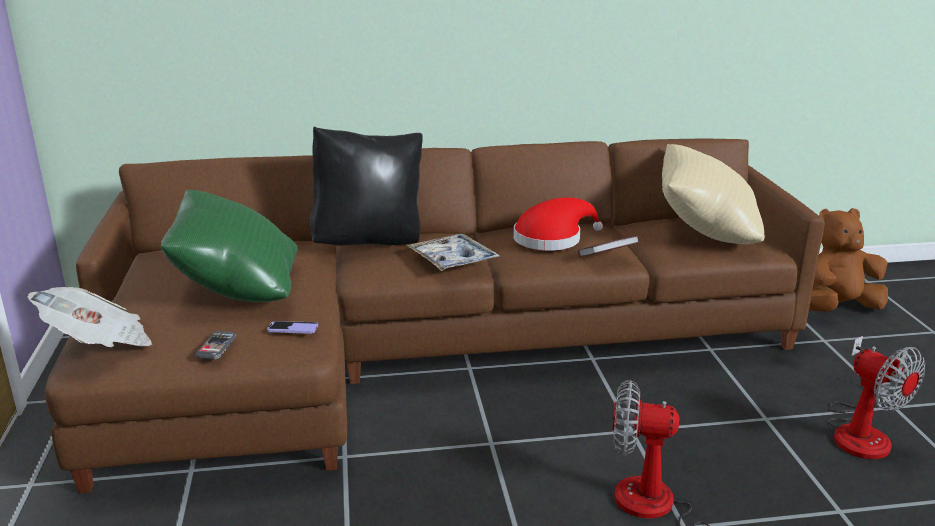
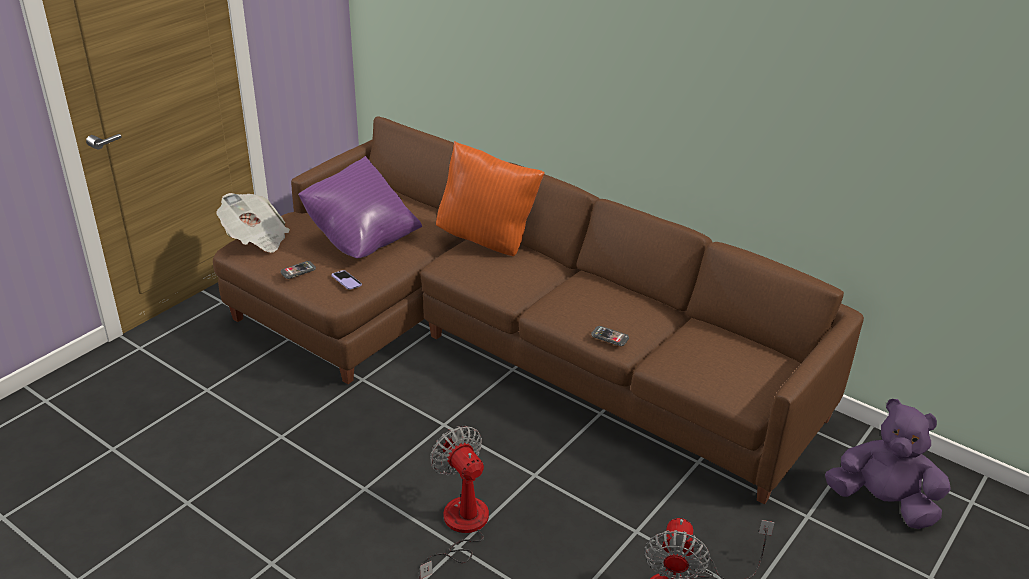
camera: 45 degrees right, 10 degrees up
(238, 290) = (362, 238): green pillow -> purple pillow
(370, 242) = (488, 241): black pillow -> orange pillow
(452, 260) = (508, 282): tray -> none
(552, 238) = (600, 301): red hat -> none
(607, 257) = (609, 337): book -> phone
(705, 233) = (726, 360): beige pillow -> none
(838, 308) = (882, 503): brown plush toy -> purple plush toy

